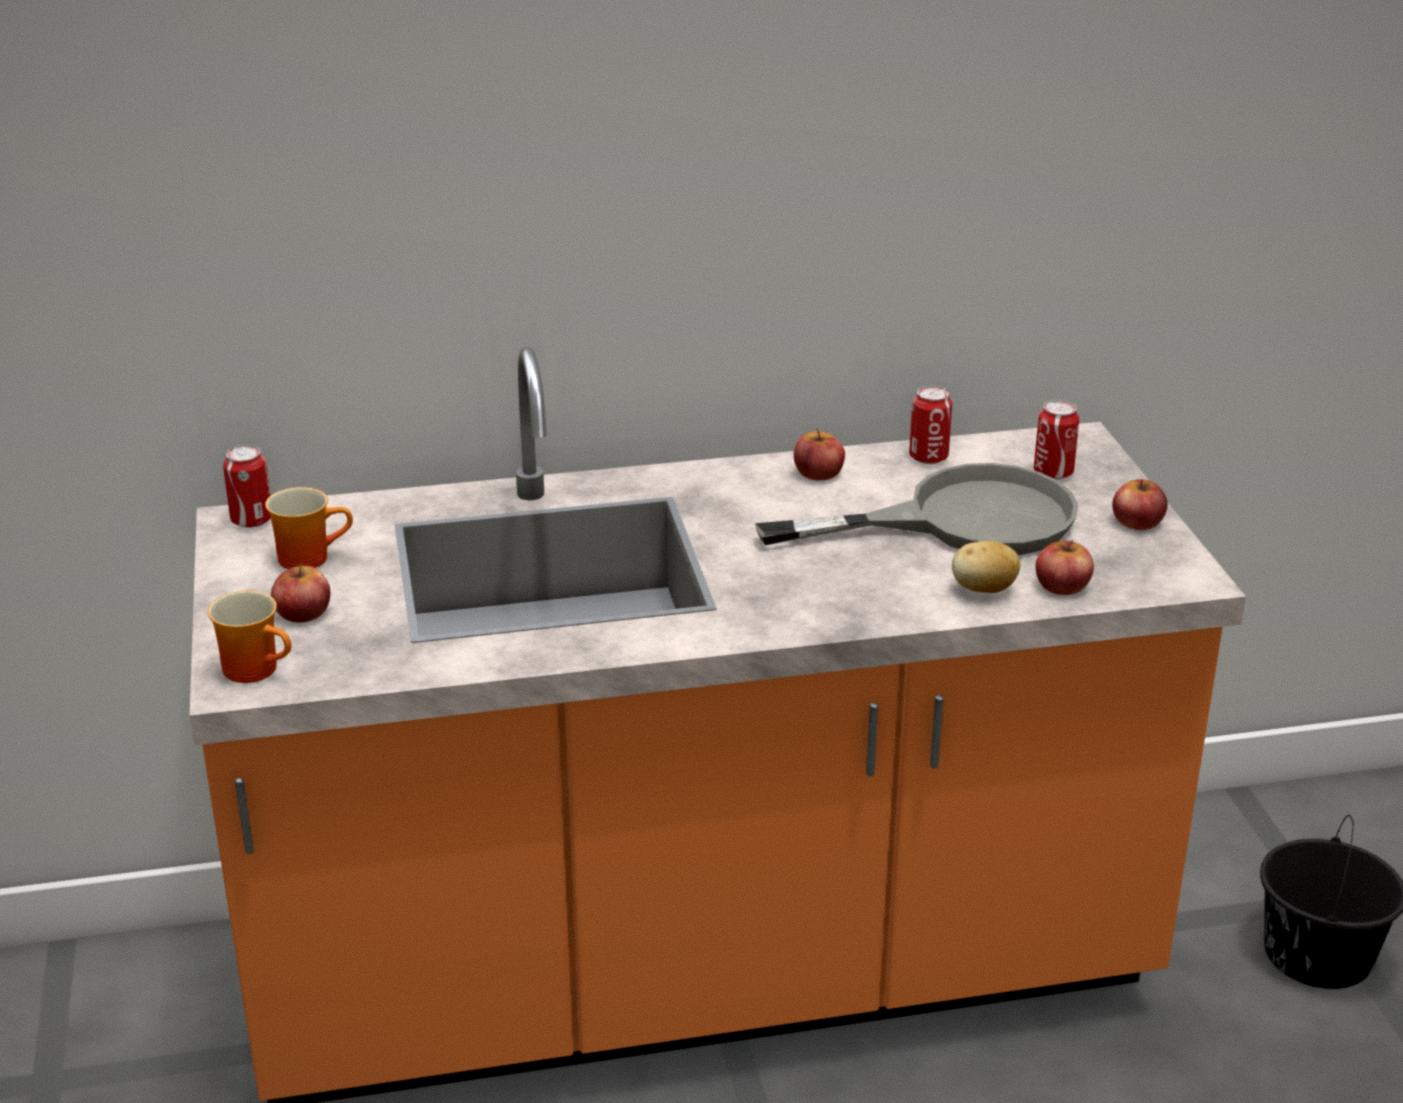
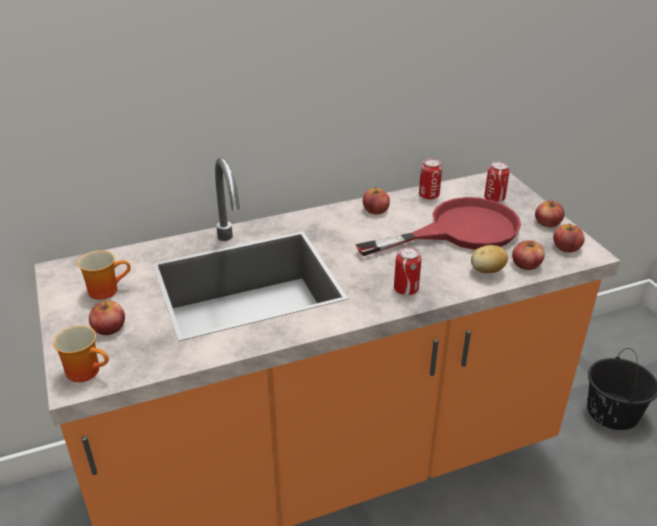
camera: 10 degrees left, 5 degrees up
(252, 520) = (68, 269): can -> can (406, 289)
(960, 521) = (459, 231): grey frying pan -> red frying pan
(1153, 565) = (566, 247): none -> apple

